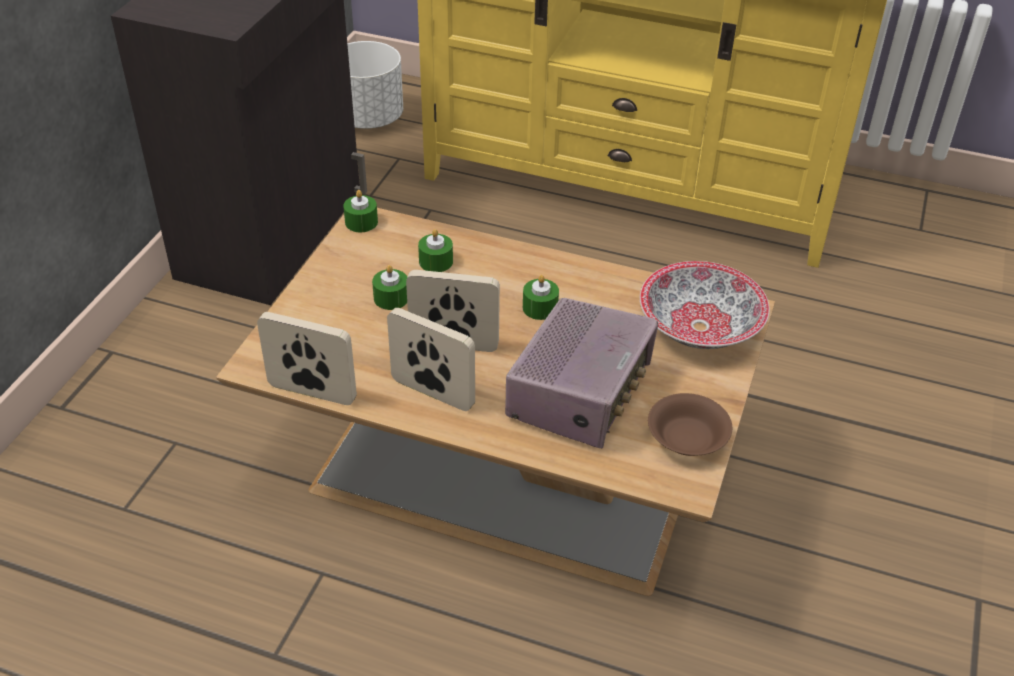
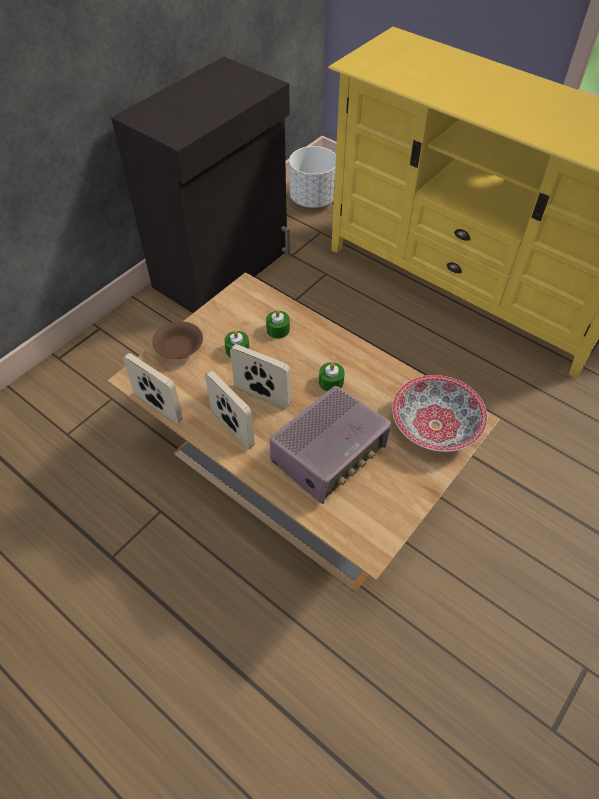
camera: 20 degrees right, 10 degrees up
(361, 222) = (243, 288): green candle -> none
(688, 439) = (387, 512): brown bowl -> brown bowl (180, 349)

